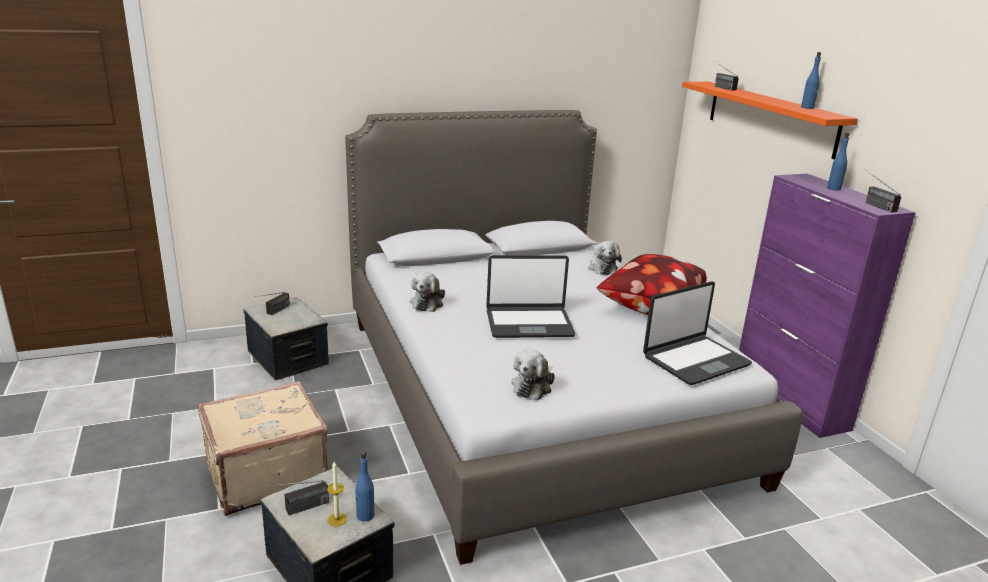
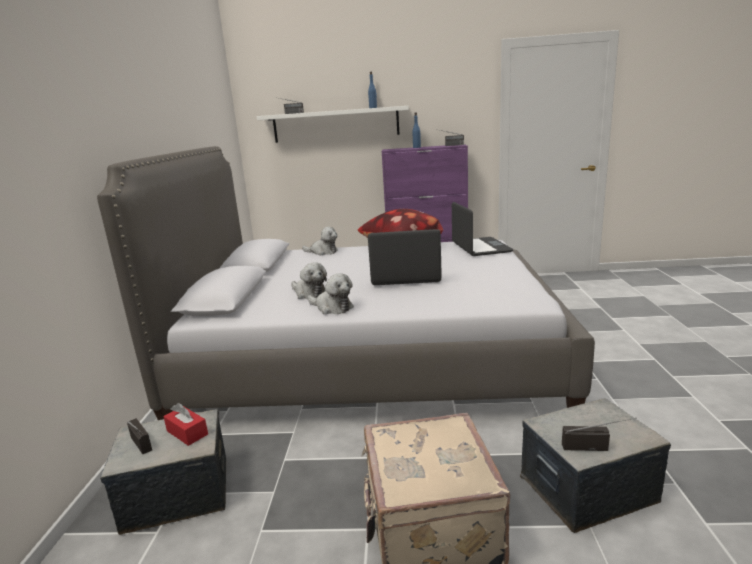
camera: 65 degrees left, 5 degrees down
(293, 320) = (187, 432): none -> red tissue box
(296, 510) = (596, 447): radio -> radio turned 75 degrees counterclockwise
(337, 519) = (607, 424): candle -> none
(365, 515) = (599, 410): blue bottle -> none
(529, 323) = (405, 277): laptop -> laptop turned 105 degrees counterclockwise
(532, 386) = (503, 286): plush toy -> plush toy (309, 293)
(770, 117) = (336, 124): orange shelf -> white shelf

